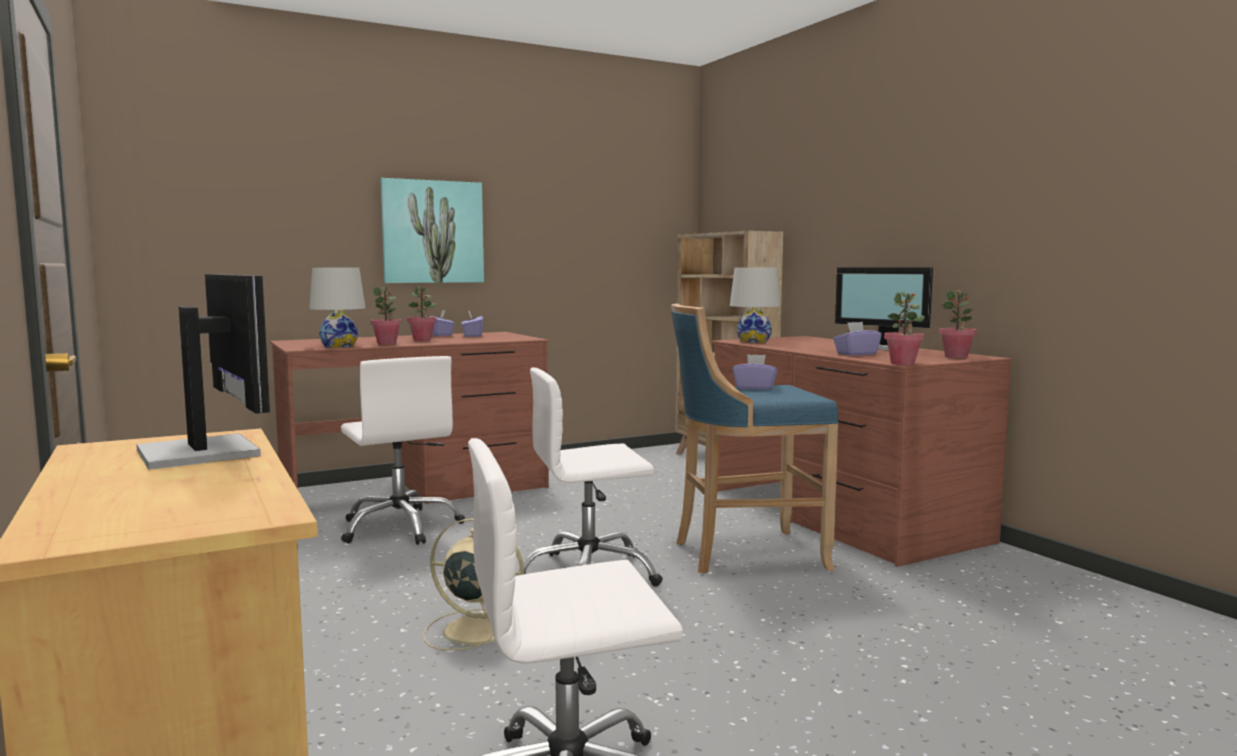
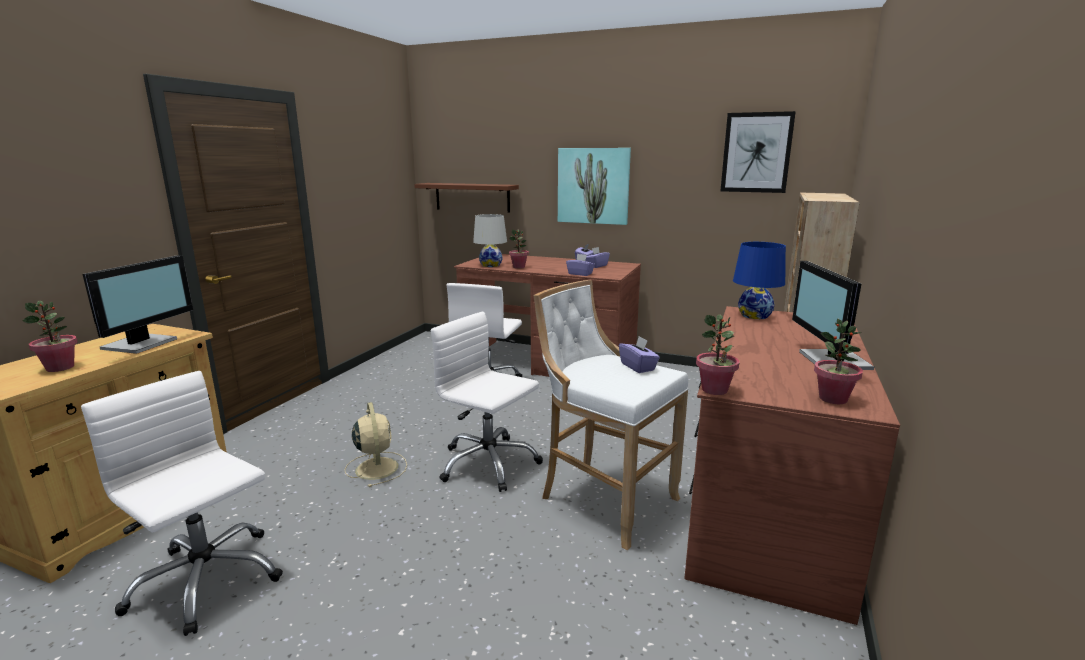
camera: 50 degrees right, 10 degrees up
(225, 250) = (472, 197): none -> brown shelf
(422, 340) = (551, 266): potted plant -> potted plant (60, 368)
(616, 195) = (756, 152): none -> picture
(744, 554) = (603, 499): blue stool -> white stool
(754, 341) = (755, 315): white table lamp -> blue table lamp
(856, 354) = (747, 361): purple tissue box -> purple tissue box (580, 274)

